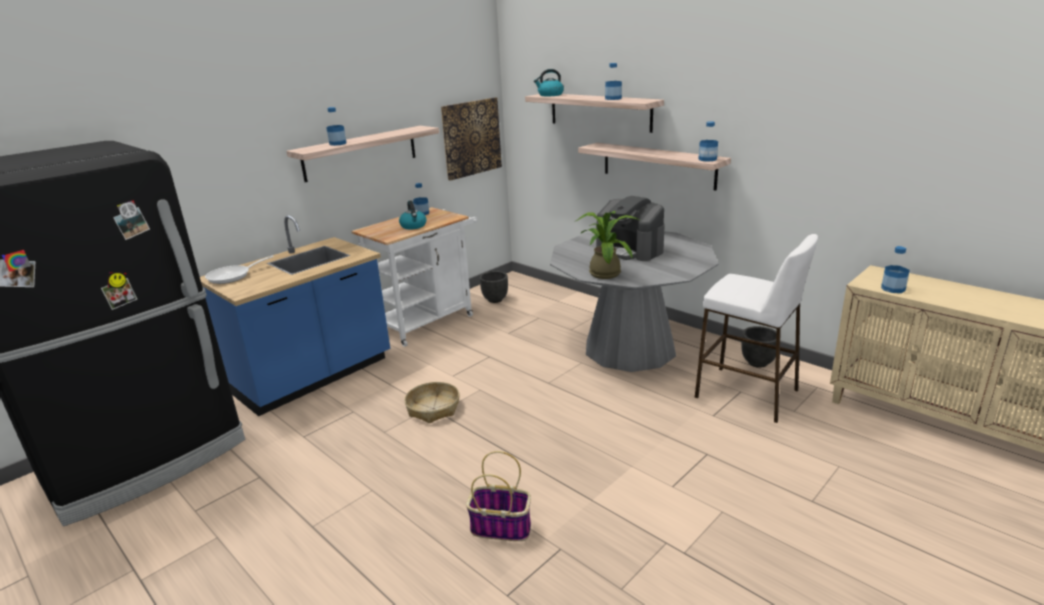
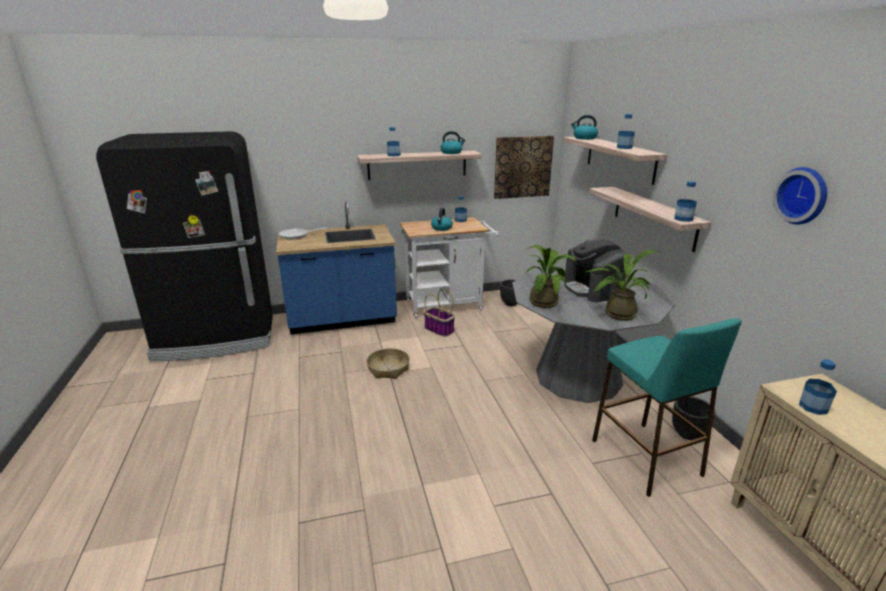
camera: 30 degrees right, 0 degrees up
(401, 131) = (451, 152): none -> kettle
(502, 527) = (344, 473): basket -> basket (439, 330)
(677, 266) = (616, 314): none -> potted plant
(747, 394) = (646, 458): white stool -> turquoise stool
(823, 118) = (803, 195): none -> wall clock

